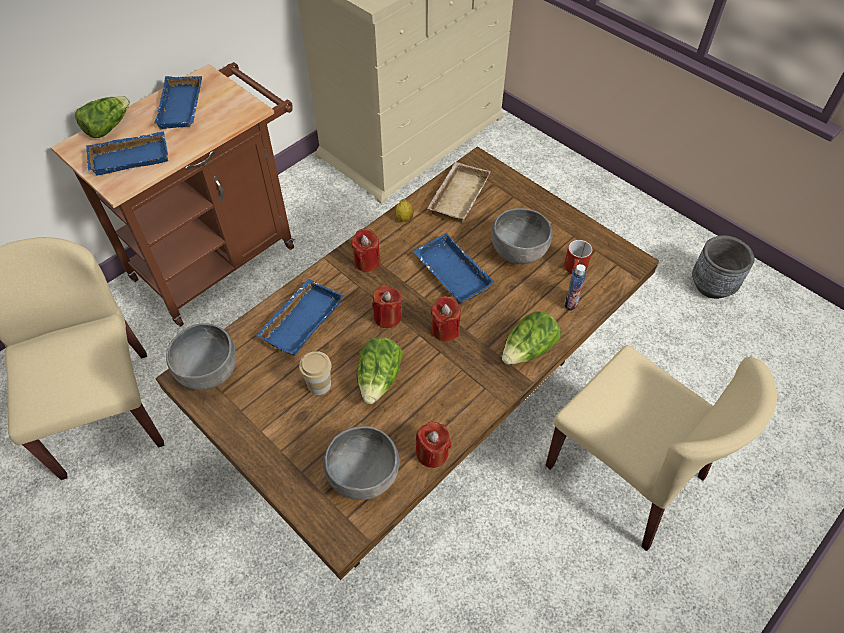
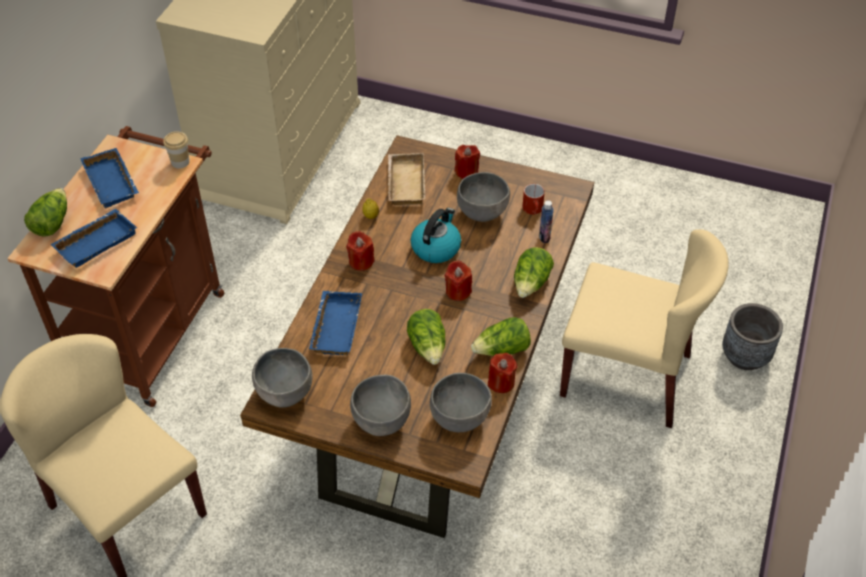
camera: 25 degrees left, 5 degrees down
(282, 444) = (381, 421): none -> grey bowl
(319, 384) = (382, 368): cup -> cup (180, 162)
(387, 317) = (405, 298): red candle -> red candle (467, 172)
(450, 273) = (436, 247): blue tray -> kettle
(455, 415) = (502, 350): none -> lettuce
(712, 286) = (624, 198): grey planter -> grey planter (745, 356)

